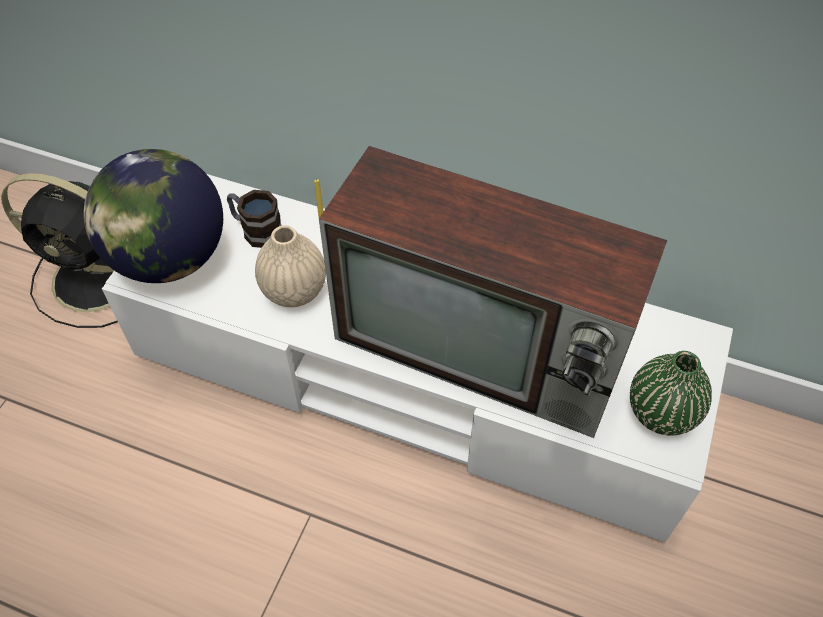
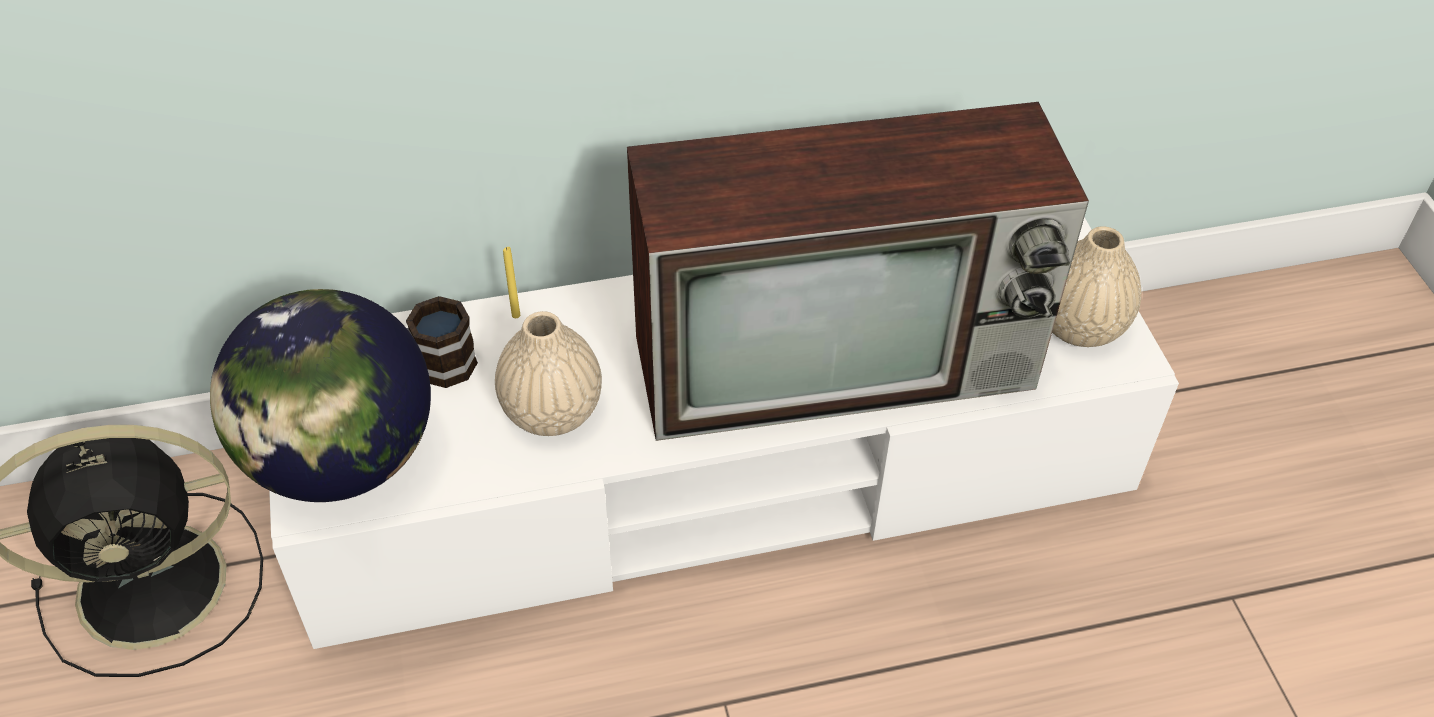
camera: 35 degrees left, 5 degrees down
(661, 412) = (1079, 326): green vase -> beige vase

